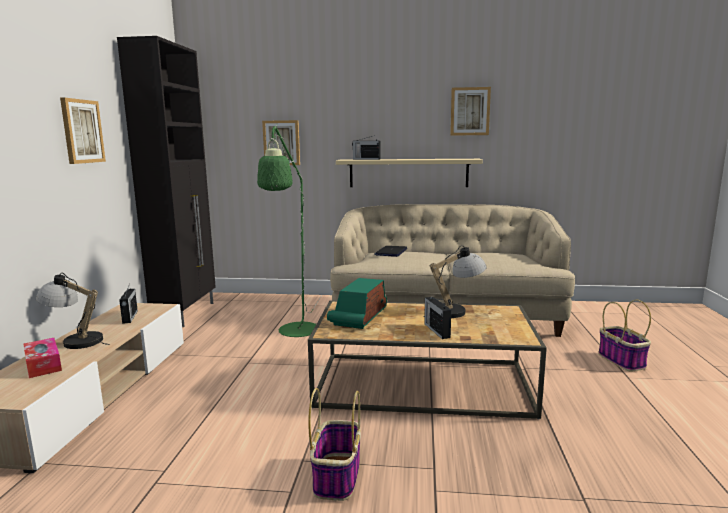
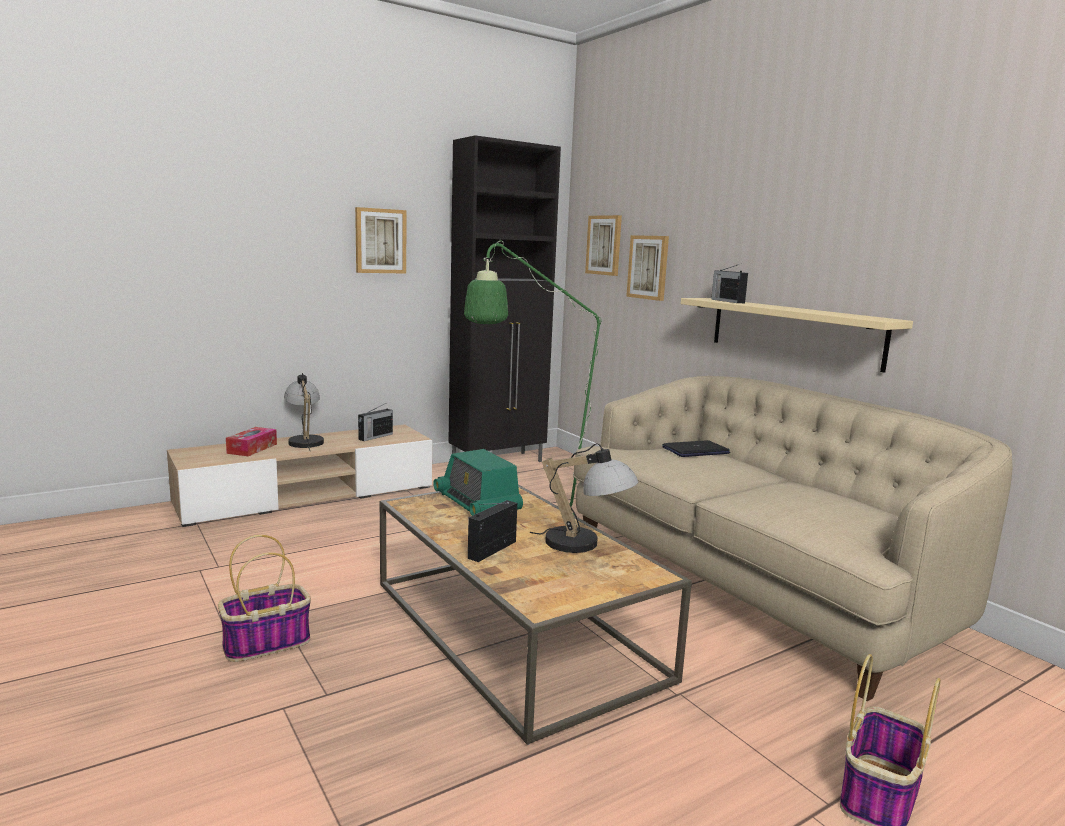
camera: 50 degrees right, 0 degrees up
(359, 317) = (477, 504): radio -> radio turned 105 degrees counterclockwise
(470, 111) = (906, 229): picture -> picture (604, 245)

